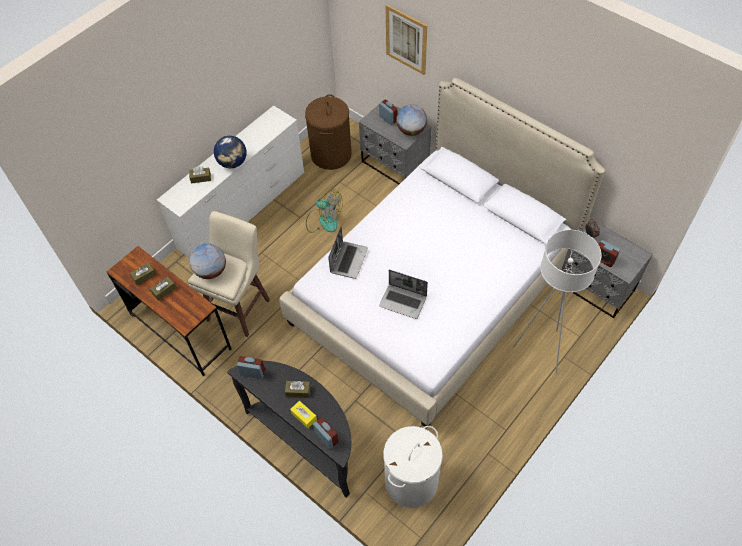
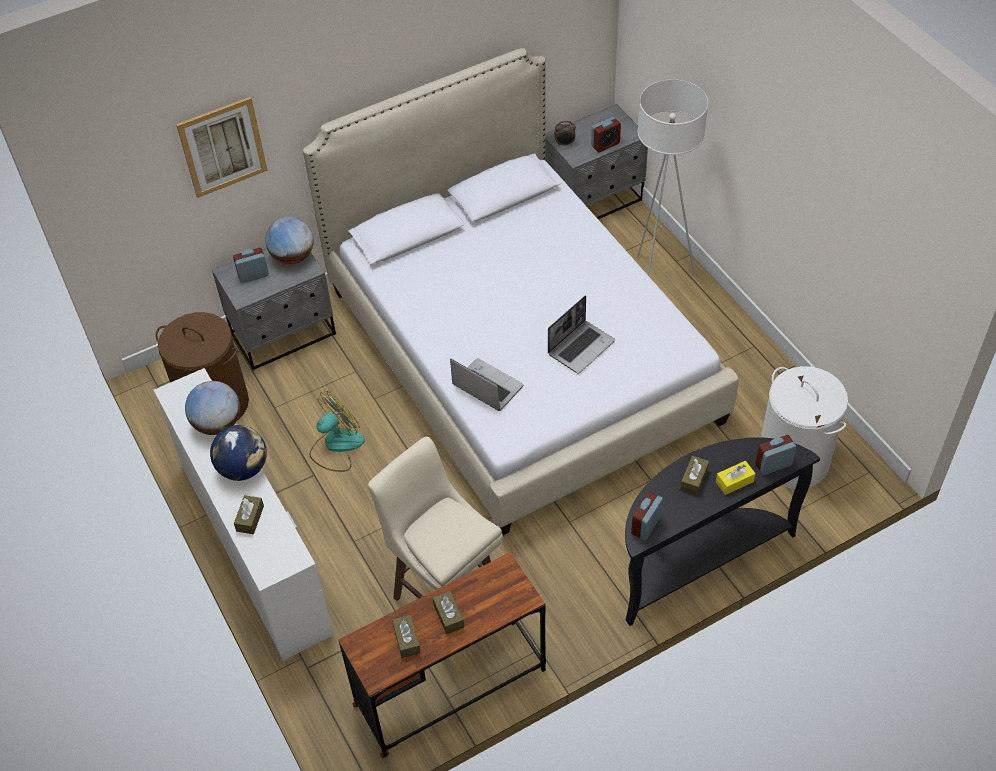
camera: 70 degrees left, 5 degrees down
(211, 271) = (442, 544): globe -> globe (218, 424)

